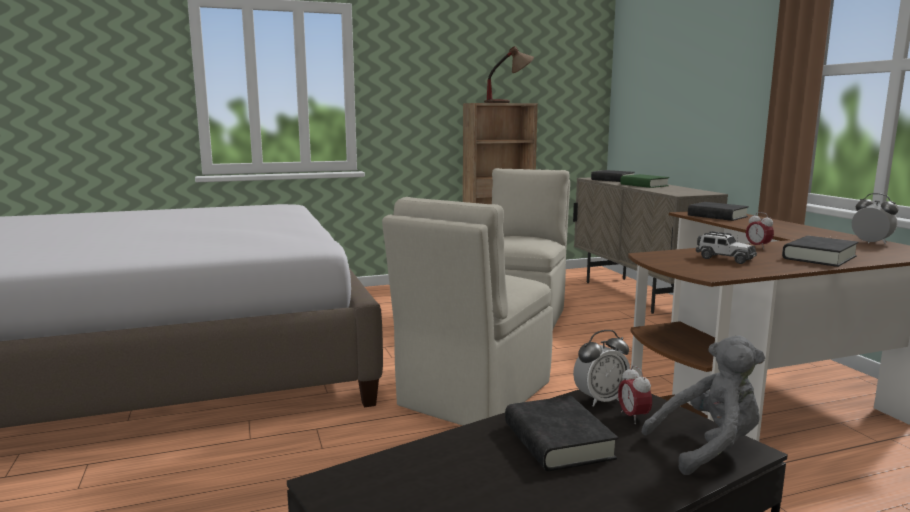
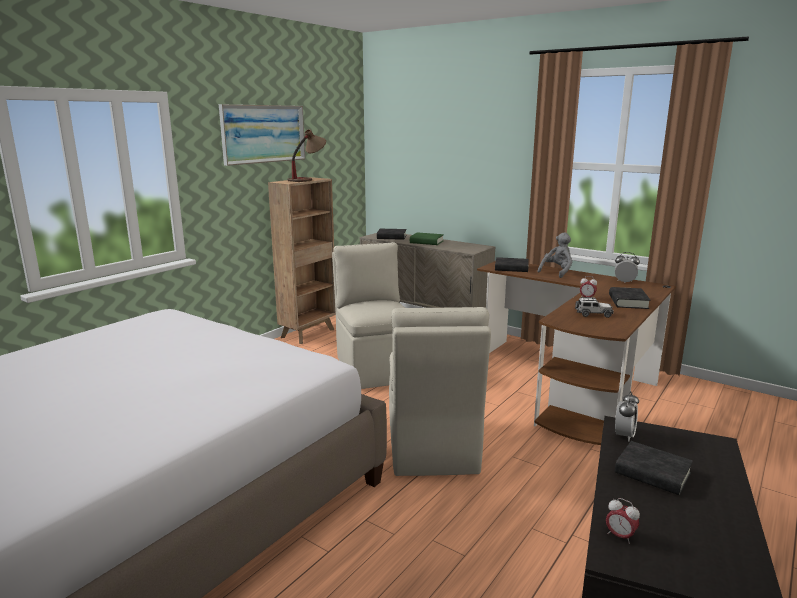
camera: 35 degrees left, 5 degrees up
(463, 51) = (263, 134): none -> picture
(633, 417) = (654, 441): alarm clock -> alarm clock (620, 536)
(708, 448) = (709, 448): grey plush toy -> grey plush toy (557, 272)

